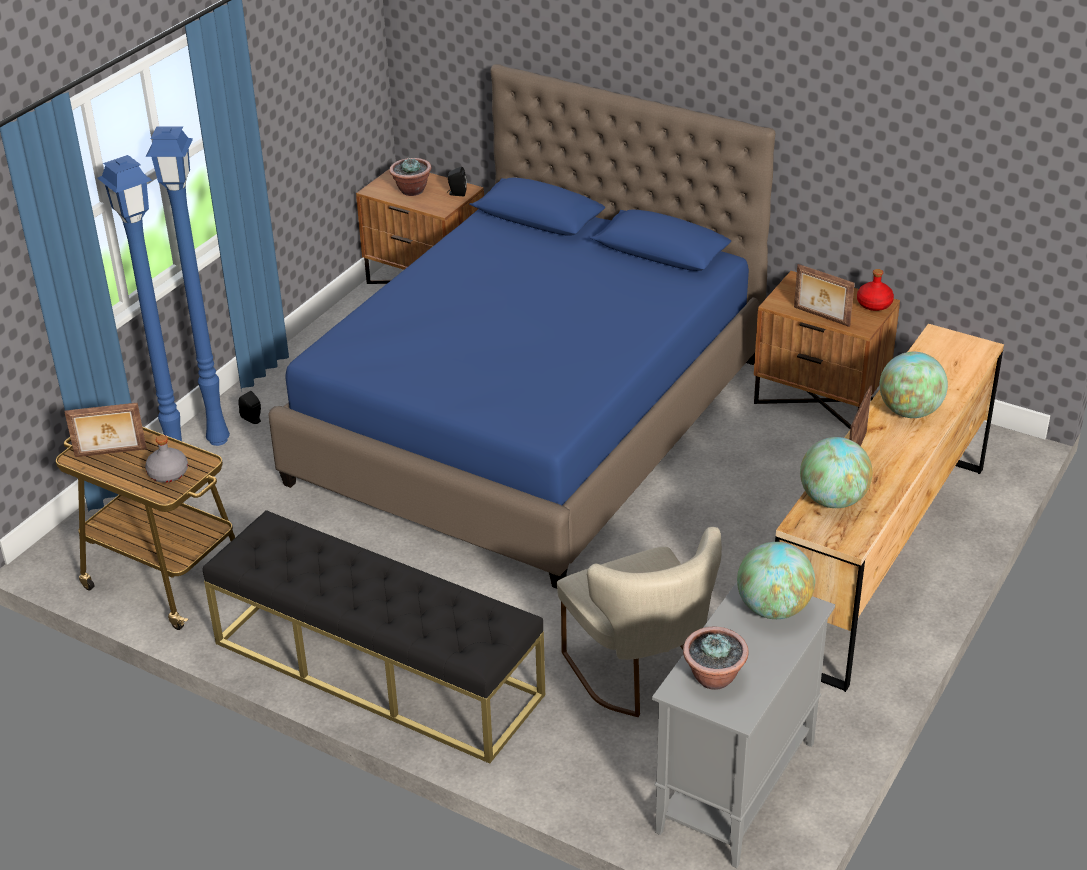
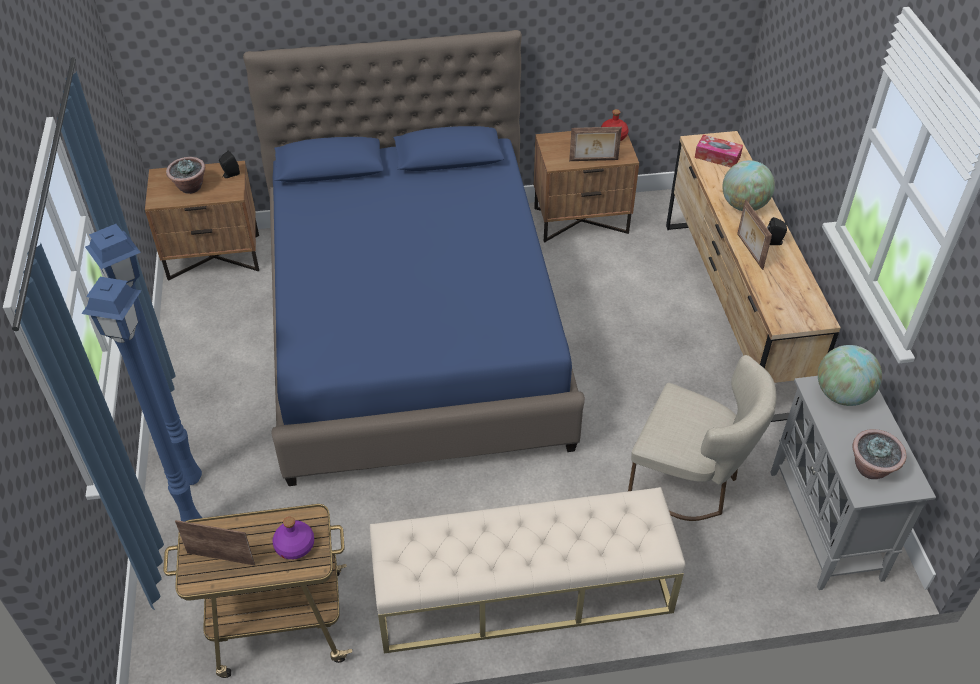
camera: 40 degrees left, 10 degrees up
(110, 453) = (221, 557): picture frame -> picture frame turned 120 degrees counterclockwise
(167, 474) = (294, 546): grey bottle -> purple bottle
(253, 419) = (201, 444): black speaker -> black speaker (774, 242)
(376, 669) = (522, 593): black bench -> beige bench
(833, 500) = (777, 294): globe -> none
(943, 358) = (717, 157): none -> tissue box

